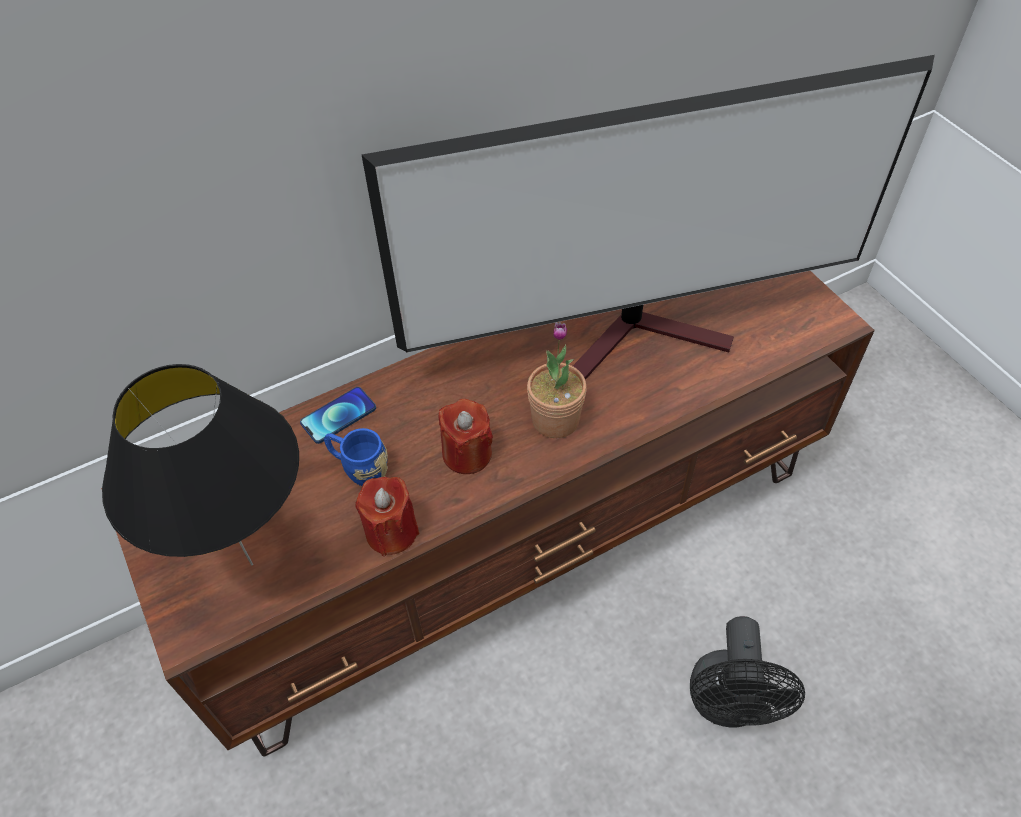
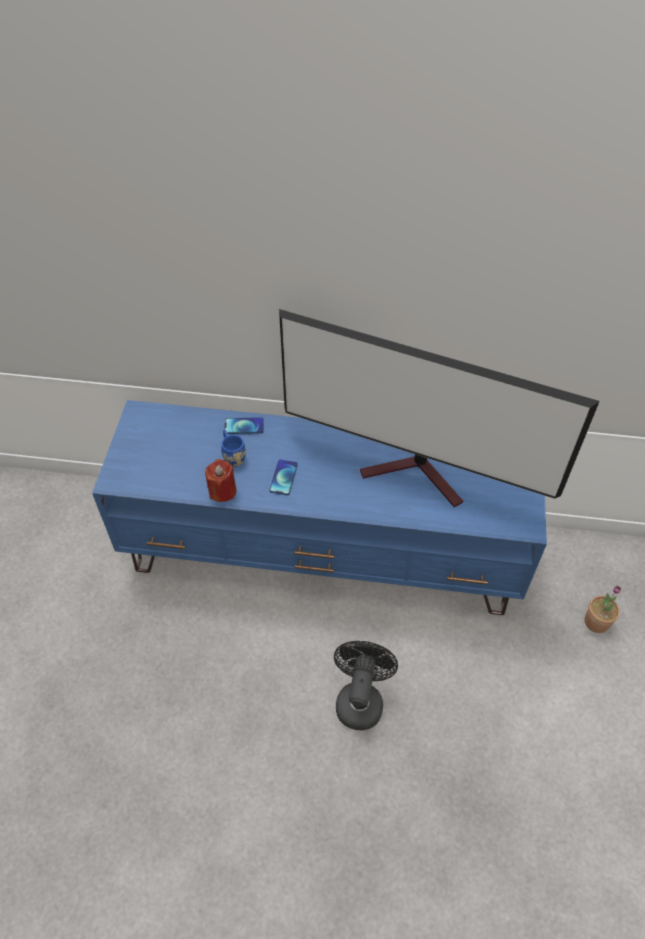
camera: 35 degrees right, 0 degrees up
(252, 565) = (157, 469): black table lamp -> none
(467, 454) = (283, 478): red candle -> phone
(516, 543) = (324, 553): brown tv stand -> blue tv stand
(555, 420) = (337, 487): potted plant -> potted plant (596, 622)
(728, 705) = (360, 699): black fan -> black fan turned 150 degrees clockwise

